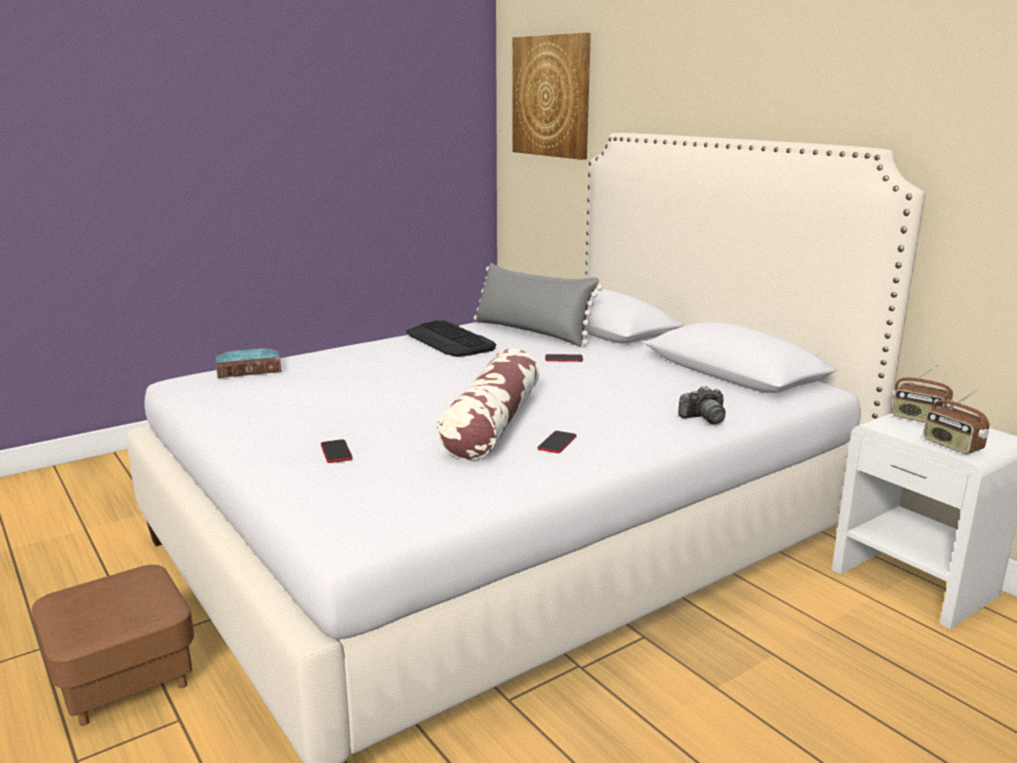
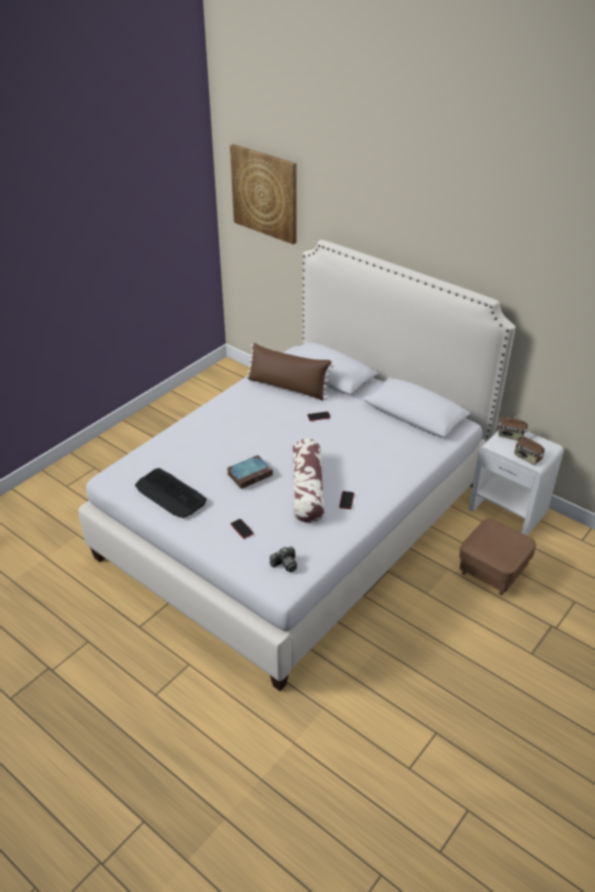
camera: 15 degrees left, 20 degrees up
(123, 679) = (145, 649): brown ottoman -> brown ottoman (492, 571)
(250, 368) = (143, 459): book -> book (250, 474)
(449, 340) = (243, 406): keyboard -> keyboard (170, 494)
(532, 332) = (287, 387): grey pillow -> brown pillow
(704, 418) = (411, 465): camera -> camera (285, 564)

